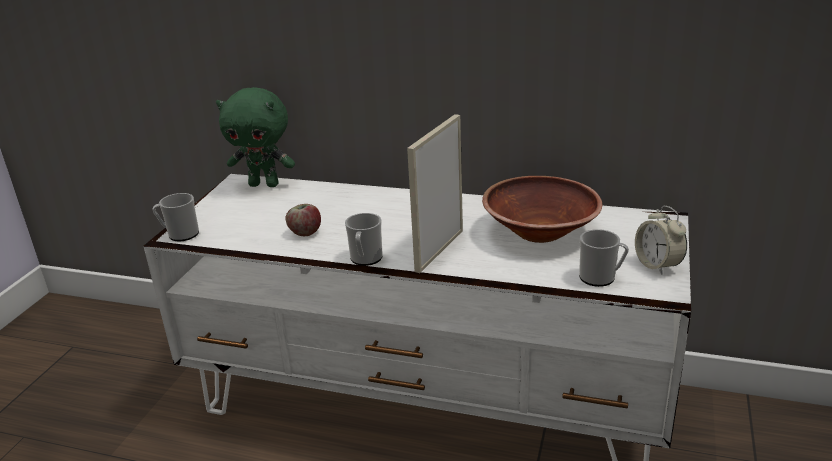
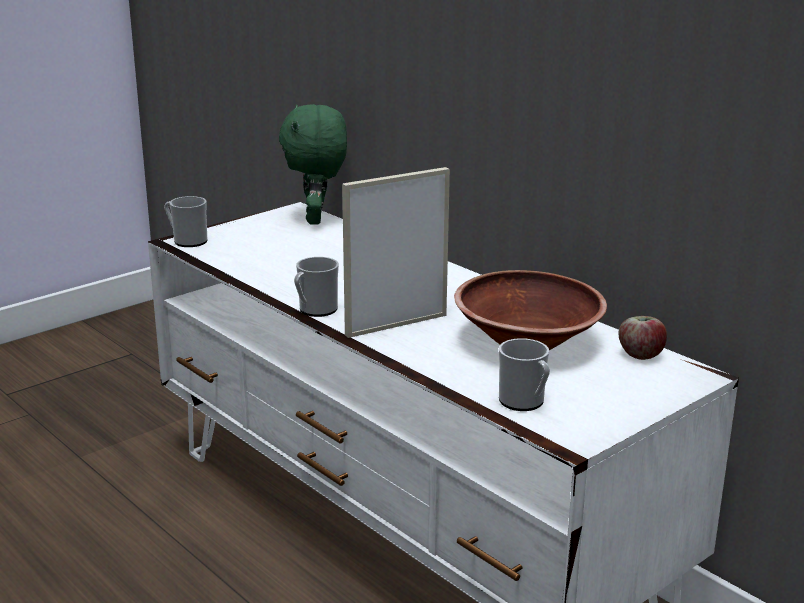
camera: 30 degrees right, 5 degrees down
(265, 184) = (317, 219): green plush toy -> green plush toy turned 45 degrees clockwise
(305, 232) = (294, 271): apple -> apple (641, 355)
(657, 265) = (609, 413): alarm clock -> none

